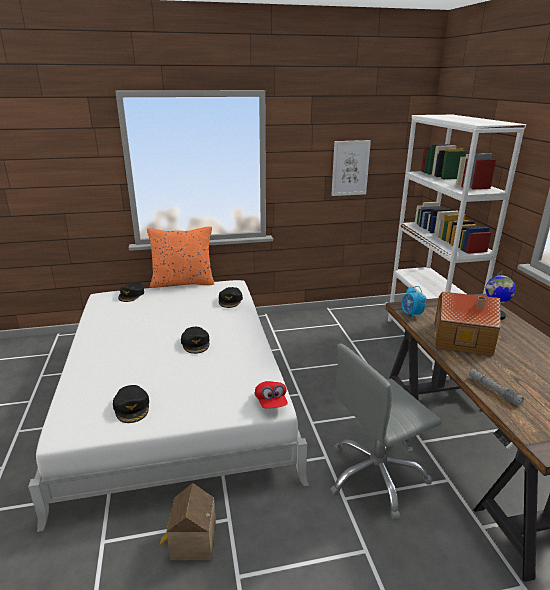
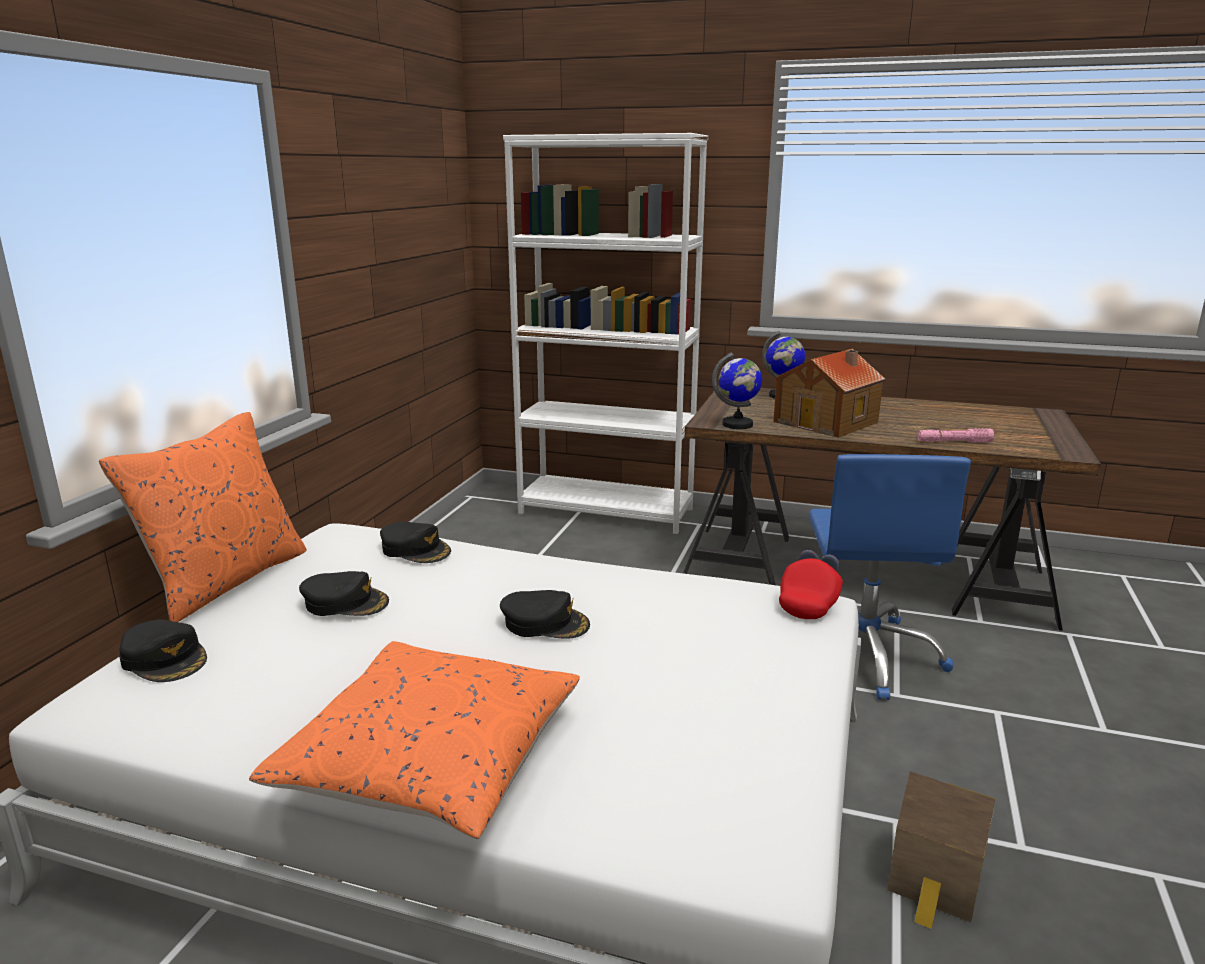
camera: 60 degrees left, 5 degrees down
(98, 353) = (432, 761): none -> orange pillow
(132, 407) = (729, 746): black cap -> black cap (345, 602)
(271, 402) = (810, 603): red cap -> red cap turned 75 degrees counterclockwise
(350, 168) = (399, 246): picture -> none
(376, 476) = (864, 654): grey office chair -> blue office chair
(411, 314) = (737, 425): alarm clock -> globe
(493, 390) = (953, 442): grey flashlight -> pink flashlight

